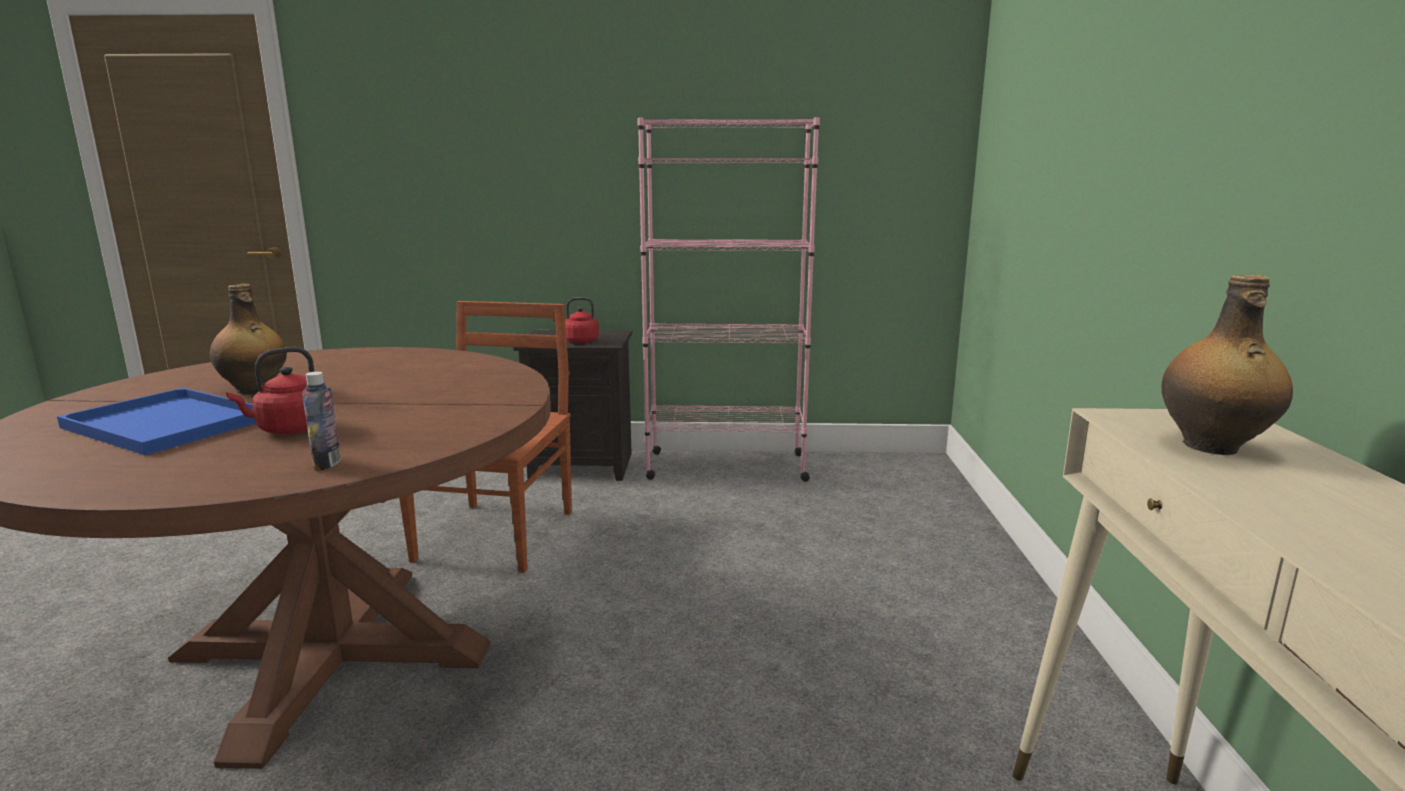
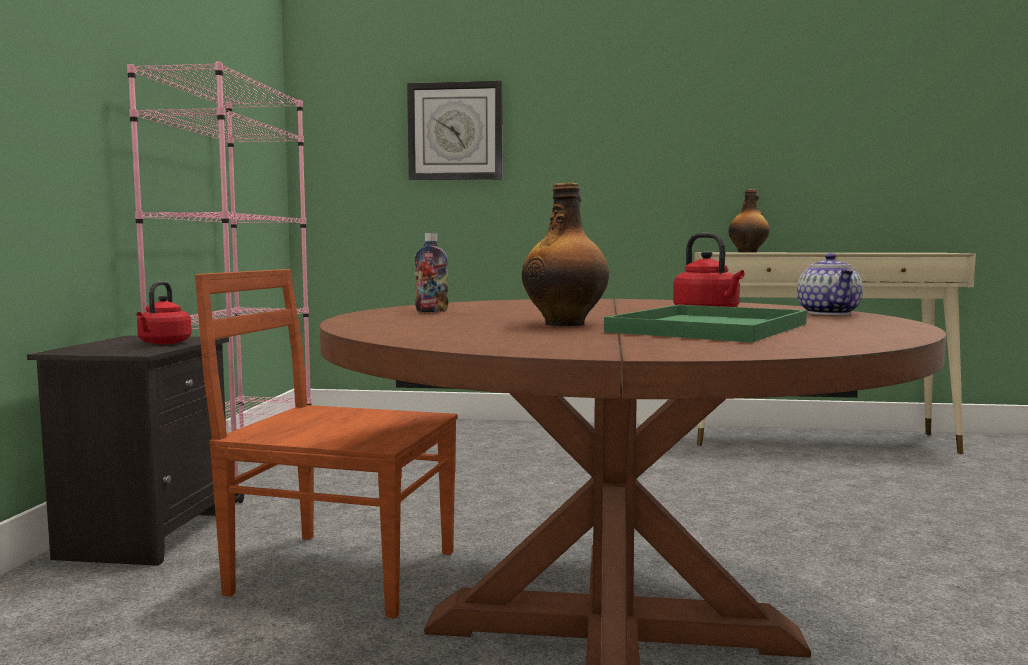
camera: 85 degrees left, 10 degrees down
(163, 423) = (710, 328): blue tray -> green tray
(233, 479) = (830, 313): none -> teapot
(327, 464) = (780, 308): bottle -> bottle (431, 311)
(1061, 118) = (455, 131): none -> wall clock

